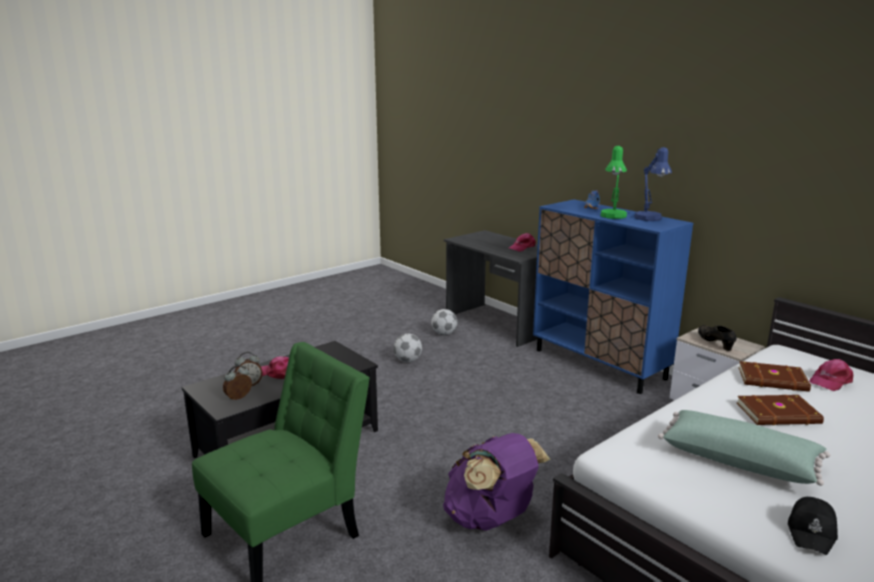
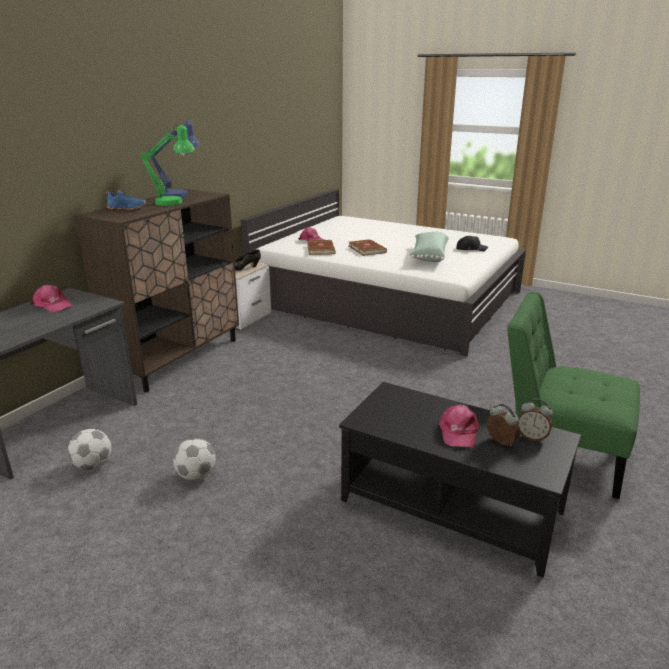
camera: 110 degrees left, 5 degrees up
(491, 519) = (453, 377): purple backpack -> none
(599, 364) = (177, 358): blue cabinet -> brown cabinet

